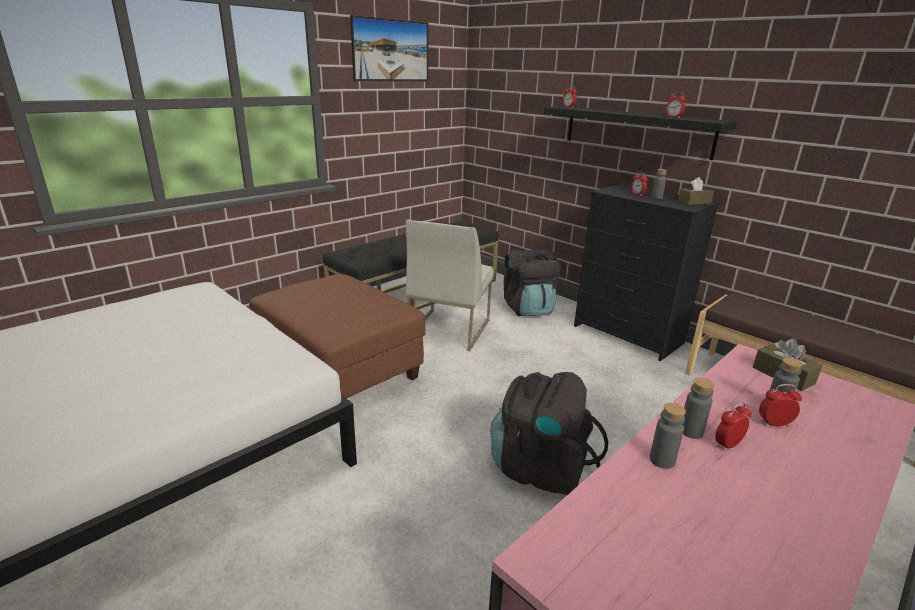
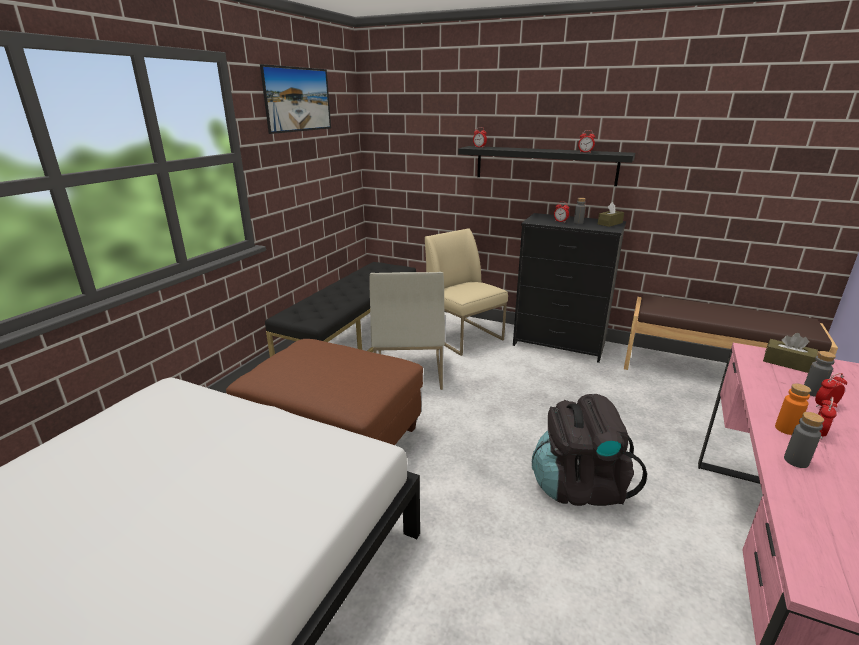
camera: 20 degrees left, 0 degrees up
(528, 309) = (464, 336): black backpack -> beige chair
(691, 431) = (786, 429): grey bottle -> orange bottle

